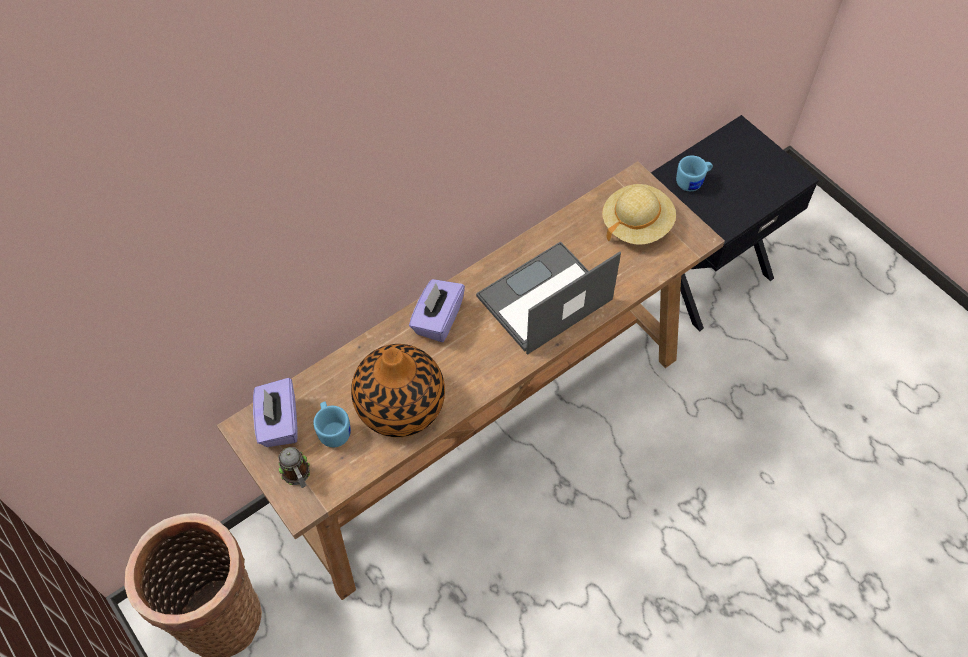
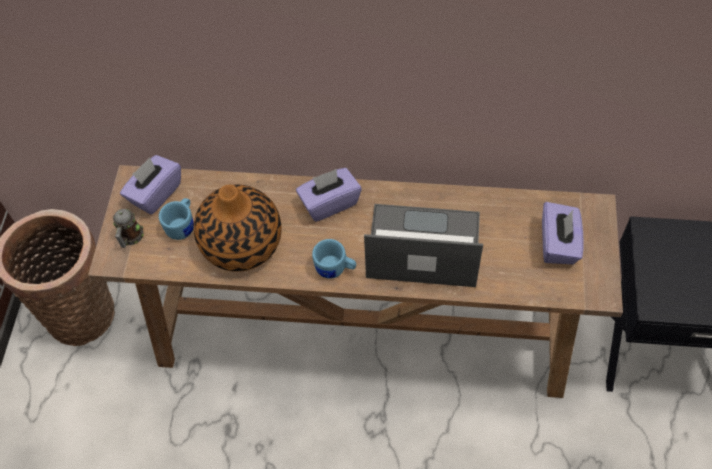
camera: 45 degrees right, 0 degrees up
(636, 224) = (558, 244): beige hat -> purple tissue box
(693, 182) = (664, 250): blue mug -> blue mug (335, 269)

